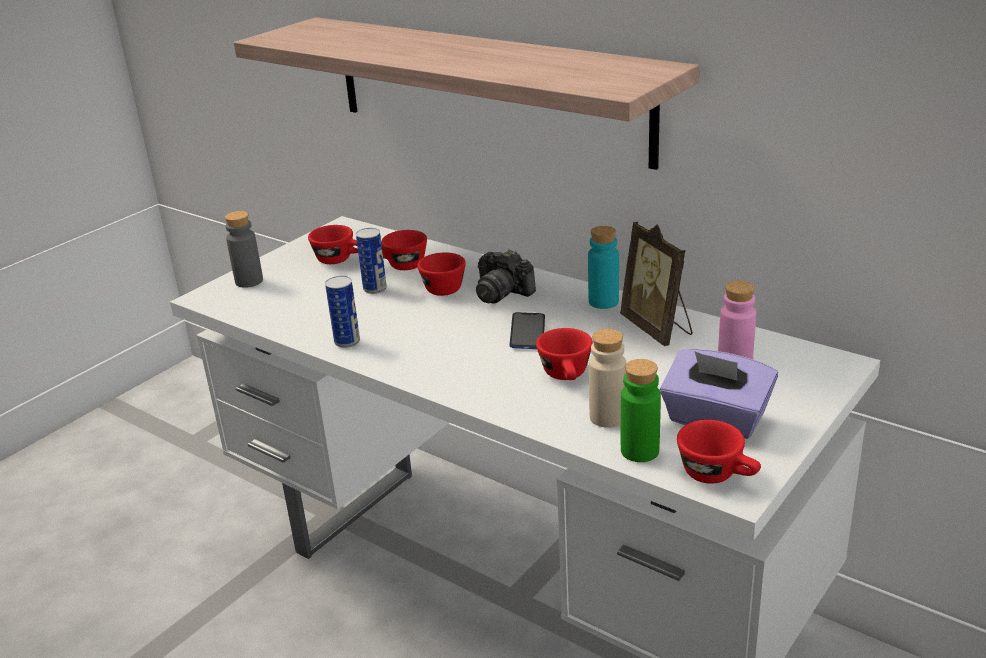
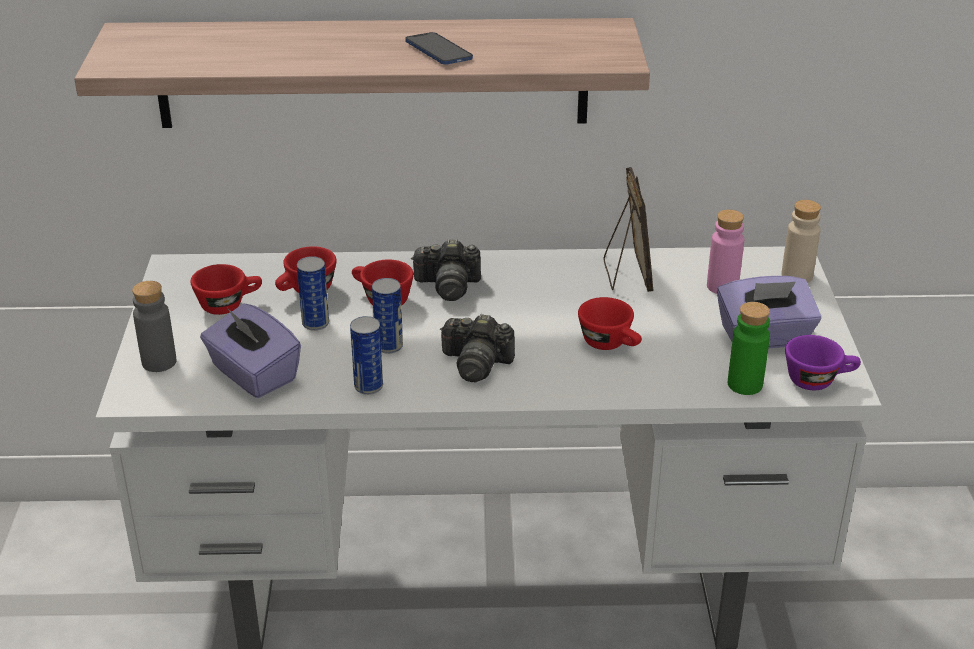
camera: 40 degrees left, 5 degrees up
(289, 308) = (253, 374): none -> purple tissue box
(400, 320) = (389, 346): none -> can
(442, 353) = (476, 364): none -> camera
(527, 332) = (524, 317): phone -> phone (438, 51)
(603, 302) = (550, 265): turquoise bottle -> none
(607, 417) = (687, 367): beige bottle -> beige bottle (797, 276)
(658, 329) = (627, 275): picture frame -> picture frame turned 120 degrees counterclockwise
(718, 475) = (818, 380): red cup -> purple cup

